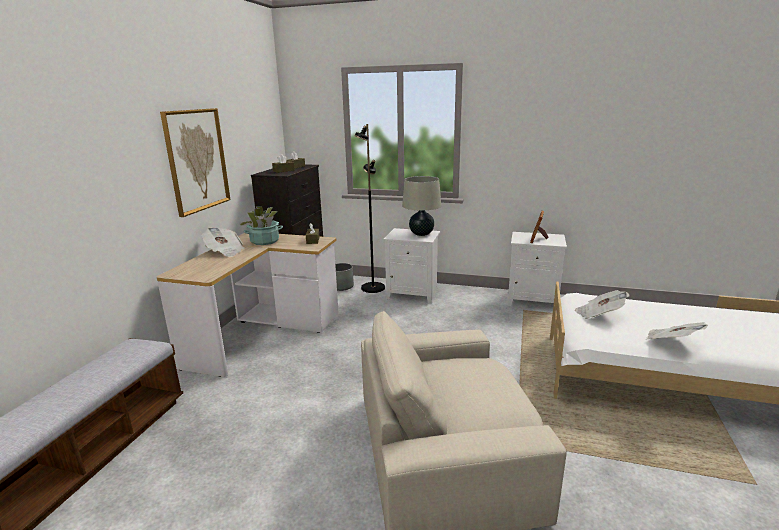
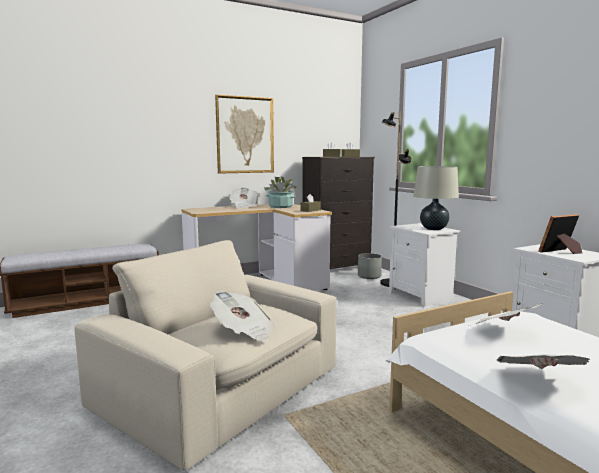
camera: 45 degrees right, 10 degrees down
(495, 394) = (244, 332): none -> newspaper

